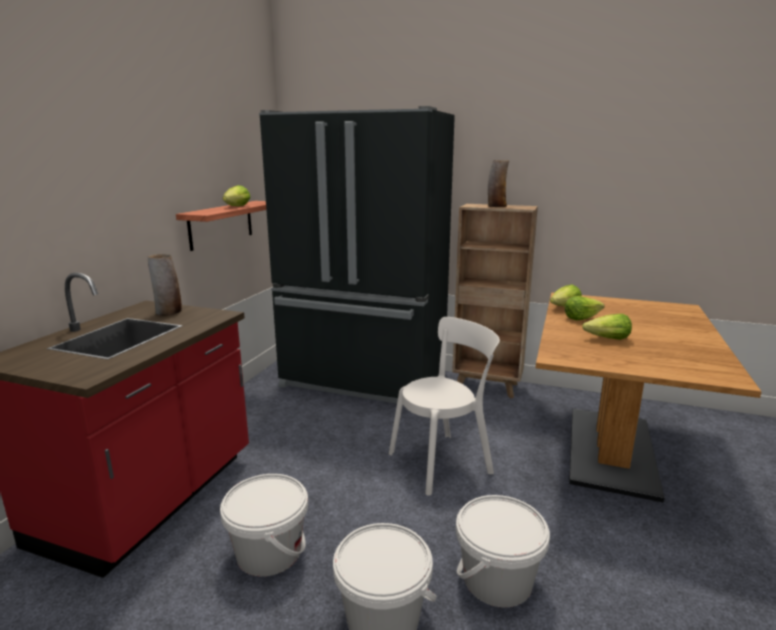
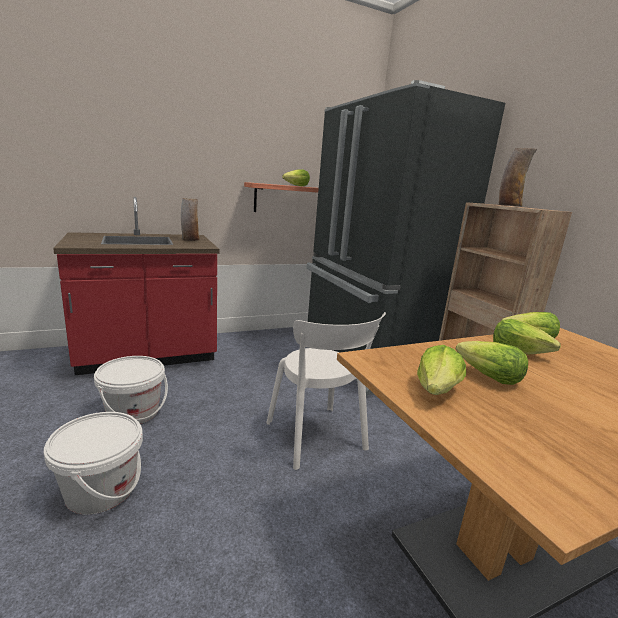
camera: 45 degrees right, 0 degrees up
(444, 461) = (317, 438): white chair -> white chair turned 45 degrees clockwise
(497, 579) = (188, 539): white bucket -> none
(615, 357) = (437, 390): none -> lettuce

